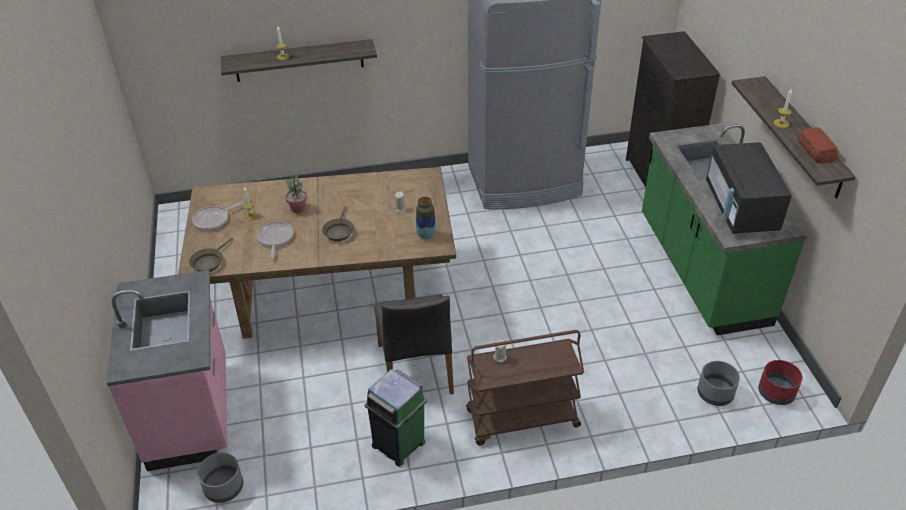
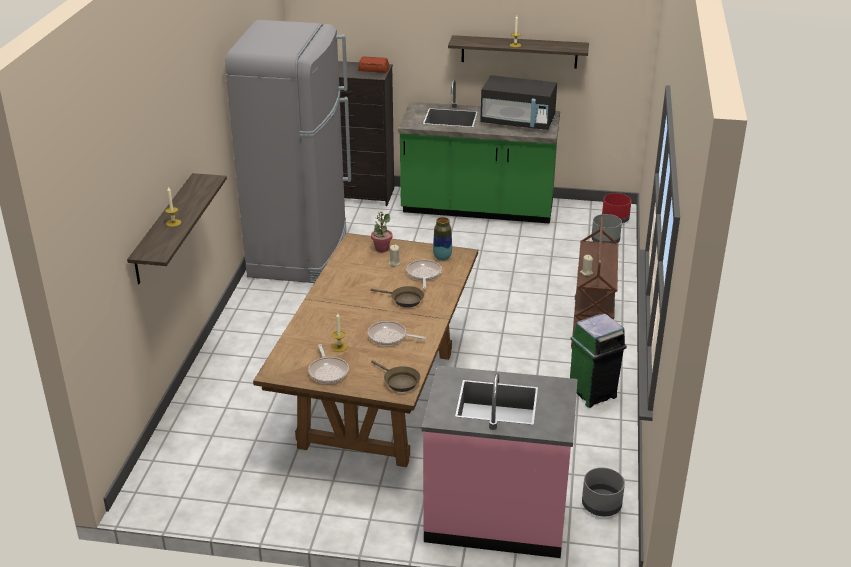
camera: 70 degrees left, 10 degrees down
(298, 209) = (350, 317): potted plant -> potted plant (381, 249)
(389, 231) = (423, 274): none -> frying pan
(416, 369) = (510, 366): grey chair -> none
(816, 151) = (554, 44): bread -> bread (374, 69)

